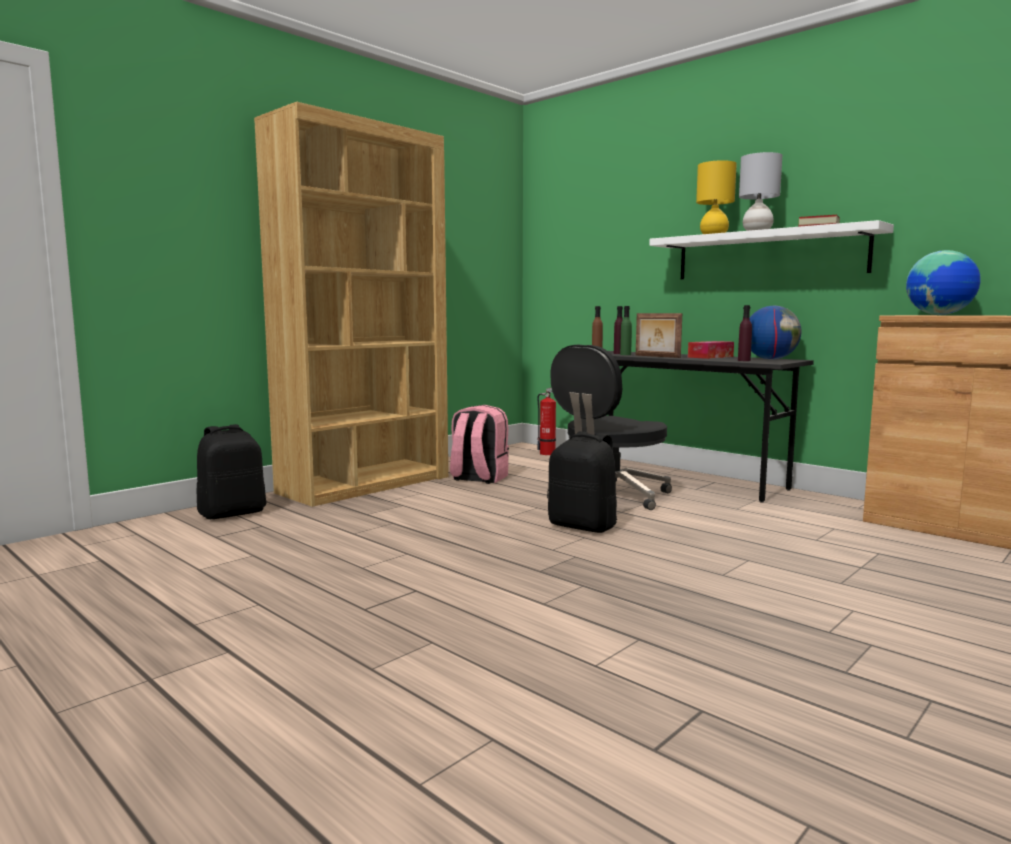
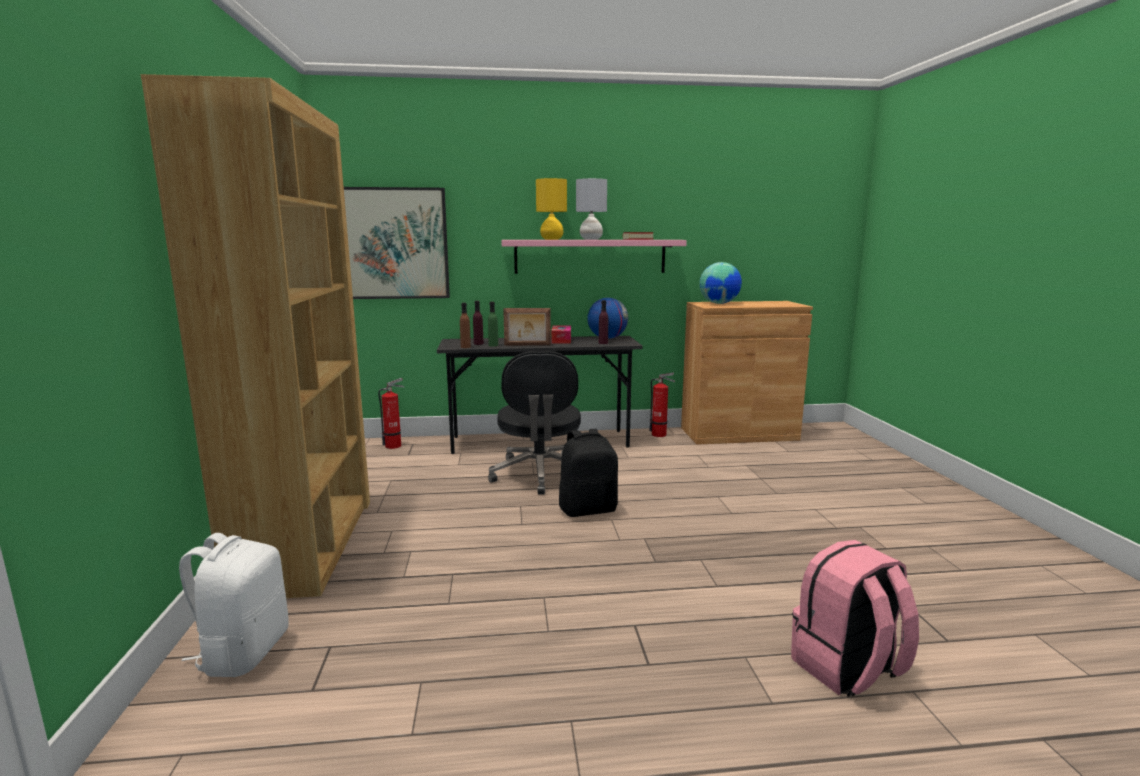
camera: 50 degrees left, 5 degrees up
(233, 513) = (243, 652): black backpack -> white backpack
(478, 478) = (401, 494): pink backpack -> pink backpack (847, 669)
(574, 252) = (392, 244): none -> picture
(768, 255) = (590, 256): white shelf -> pink shelf
(837, 504) = (660, 435): none -> fire extinguisher

